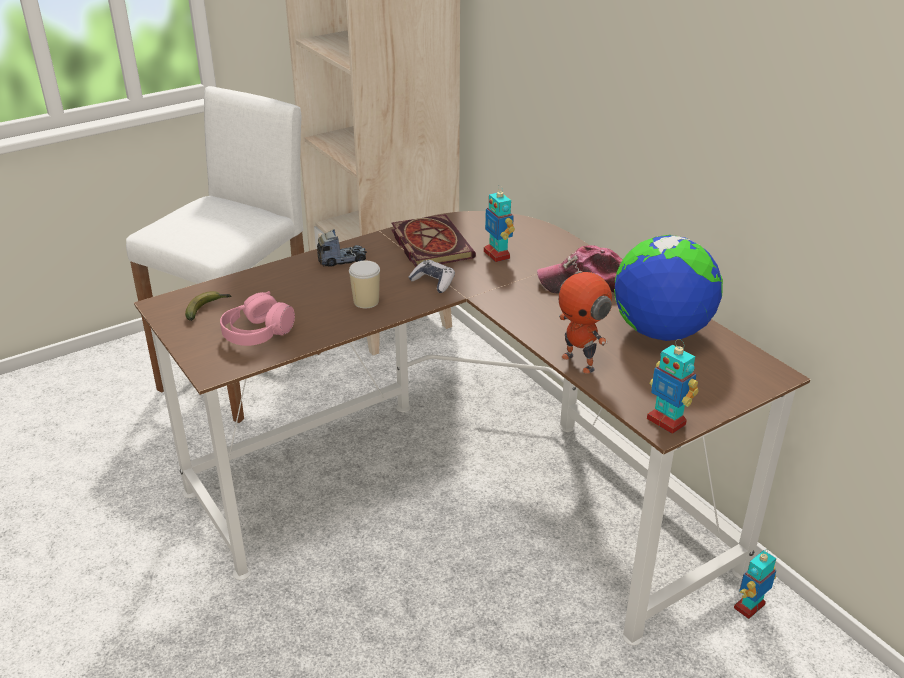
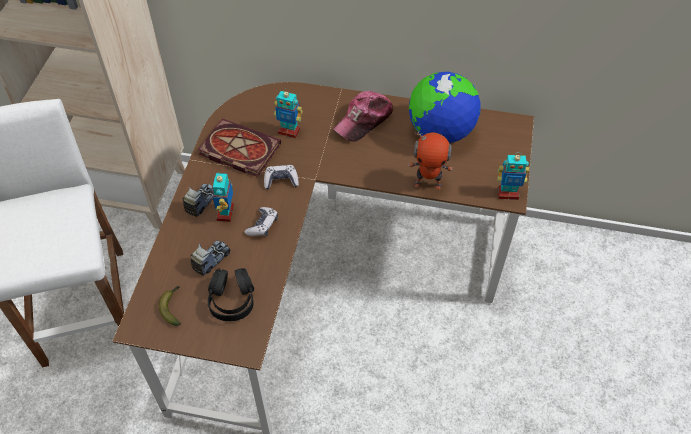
camera: 45 degrees left, 20 degrees up
(257, 333) = (232, 300): pink headphones -> black headphones
(286, 299) = (211, 260): none -> toy truck
(366, 301) = (262, 225): cup -> game controller
(750, 607) = (517, 240): toy robot -> toy robot (226, 213)

